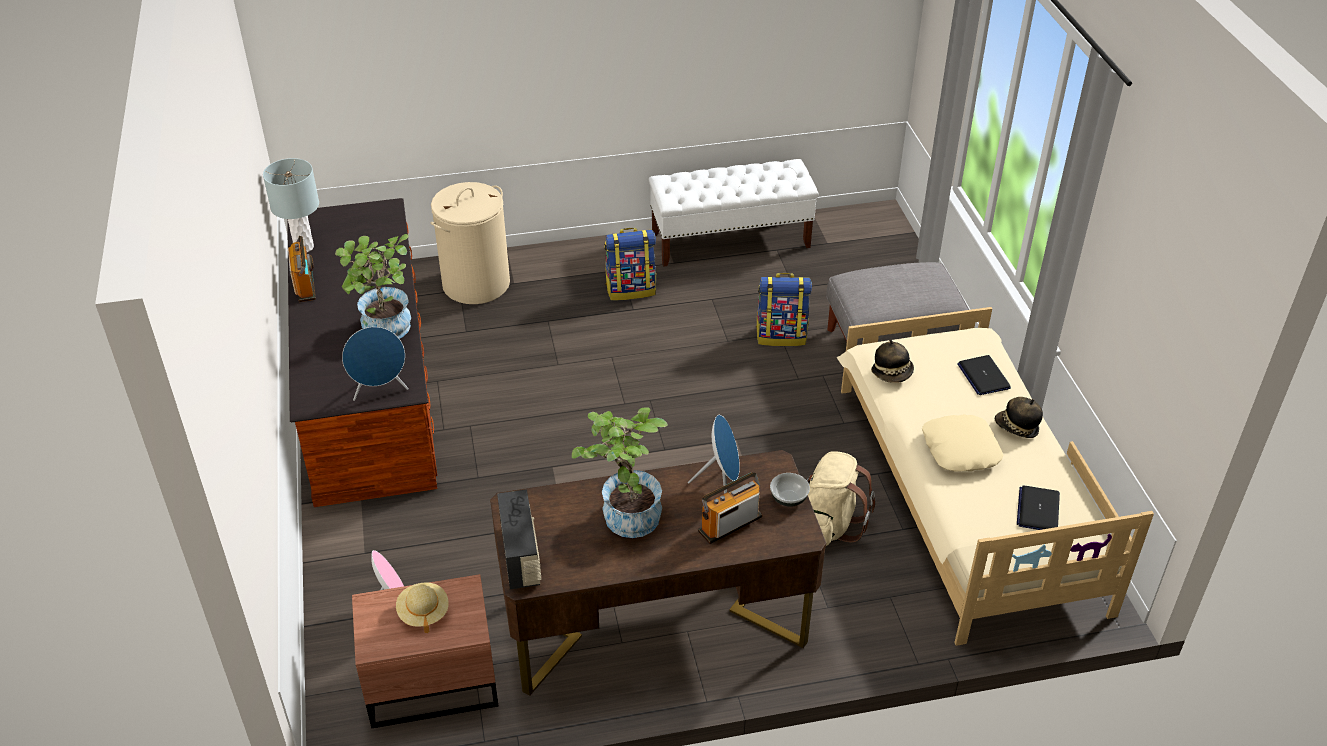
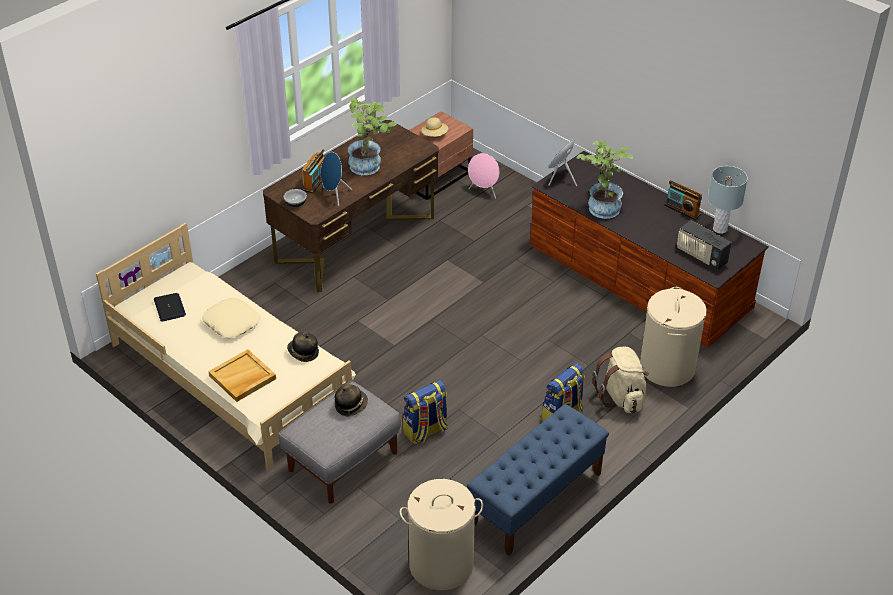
camera: 145 degrees right, 0 degrees up
(521, 556) = (398, 133): radio -> radio (701, 257)
(731, 240) = (536, 500): white bench -> blue bench
(829, 524) = (302, 322): beige backpack -> beige backpack (621, 397)
(860, 233) = (441, 565): none -> beige laundry basket
(983, 376) = (242, 378): laptop -> beige tray
(1016, 428) = (204, 351): hat -> hat (351, 405)

